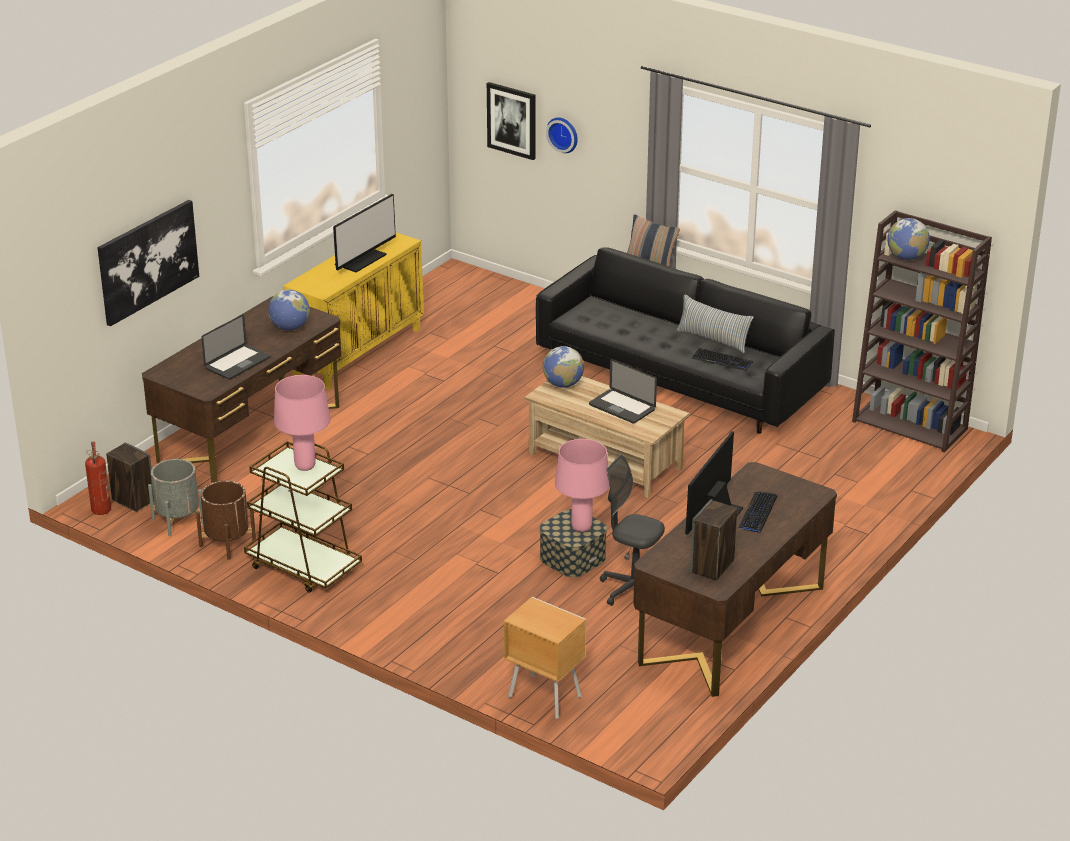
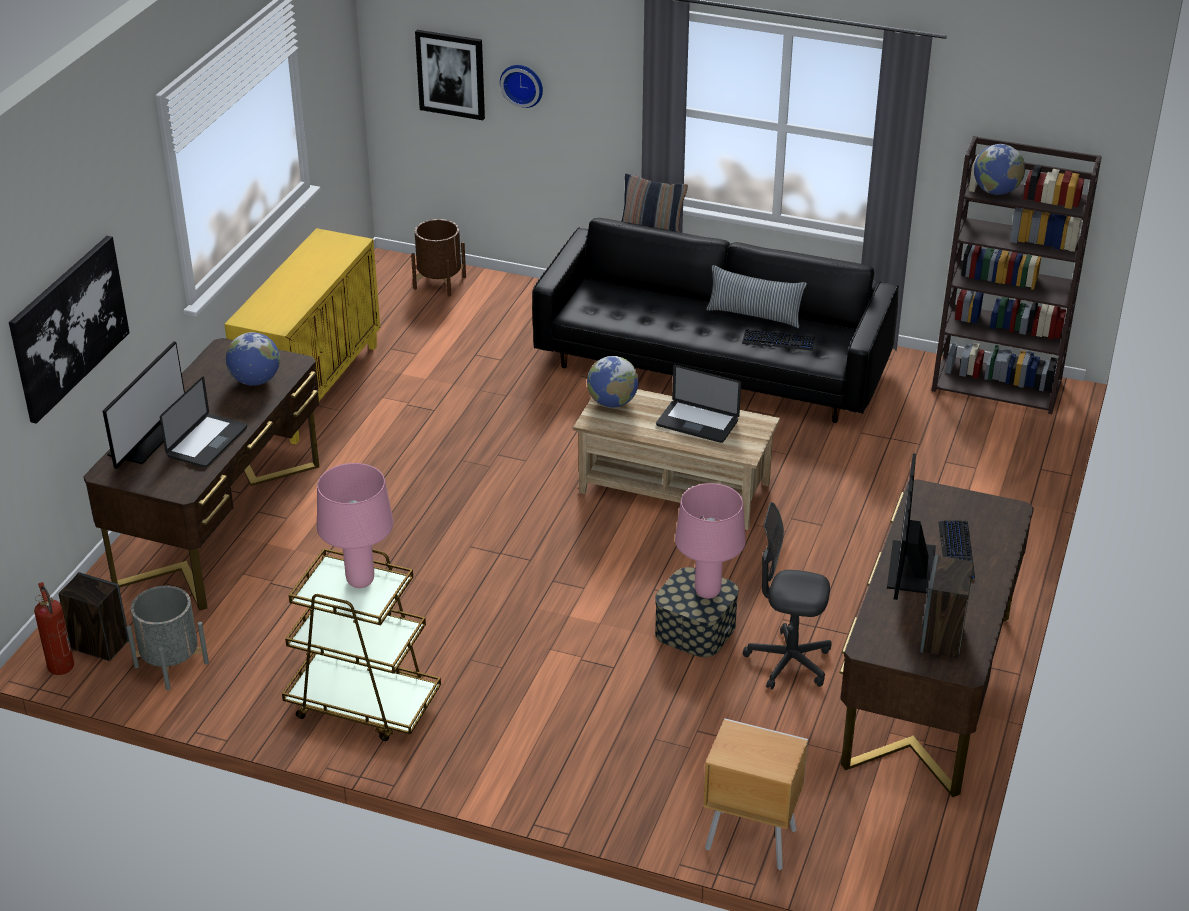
camera: 15 degrees left, 5 degrees up
(227, 543) = (249, 687): brown planter -> brown planter (439, 283)
(361, 260) = (310, 275): monitor -> monitor (144, 441)

